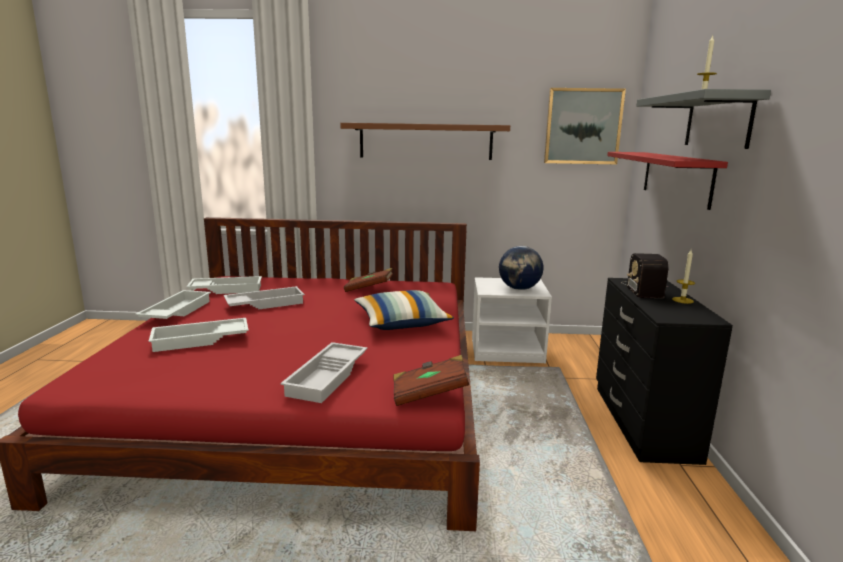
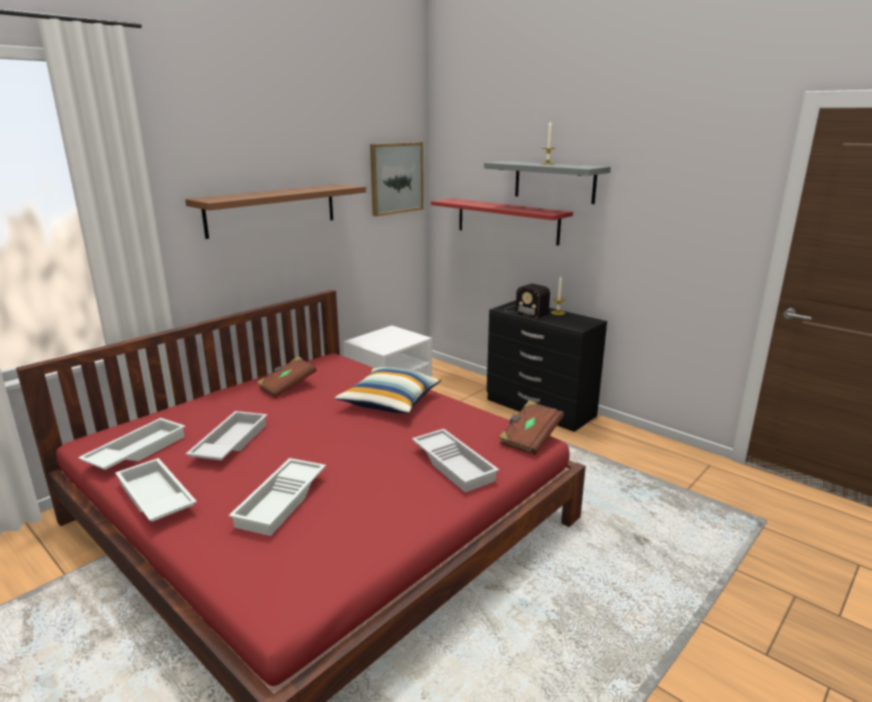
camera: 50 degrees left, 5 degrees up
(519, 289) = (398, 339): globe -> none

